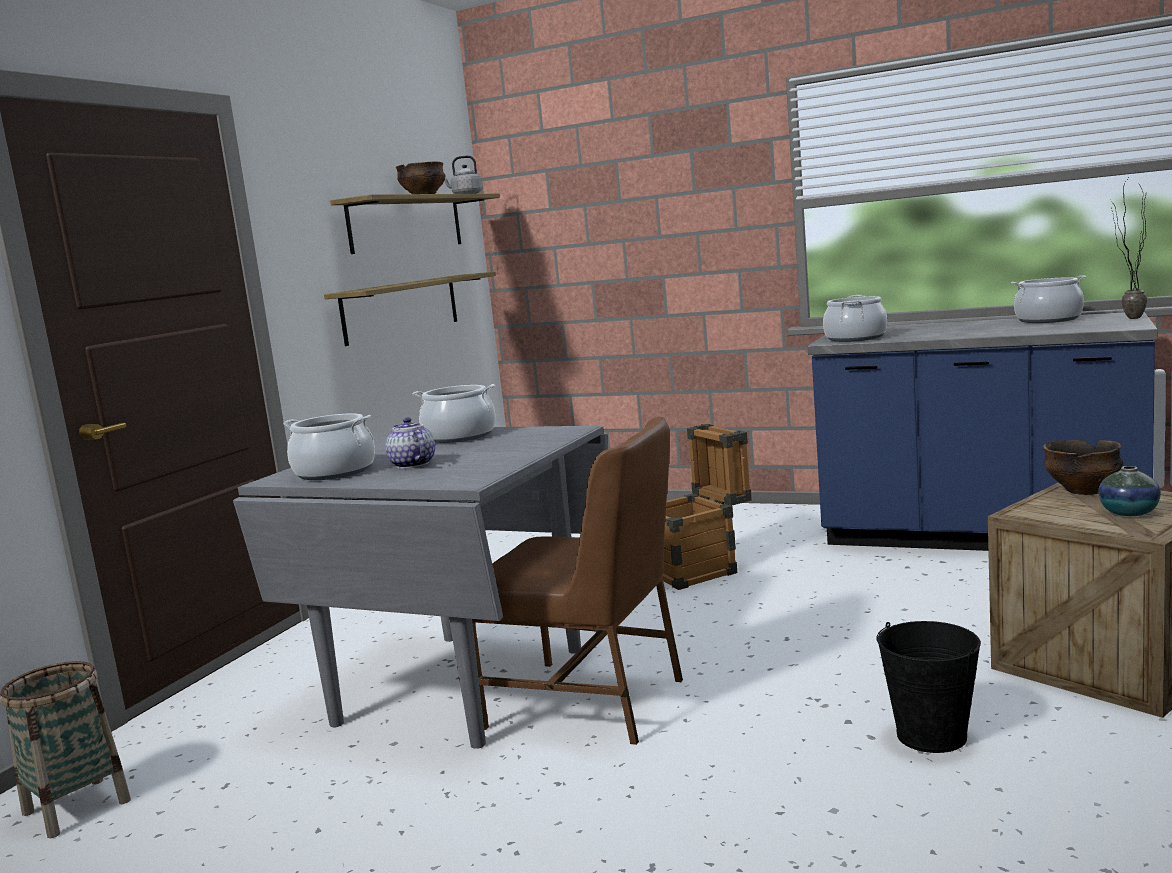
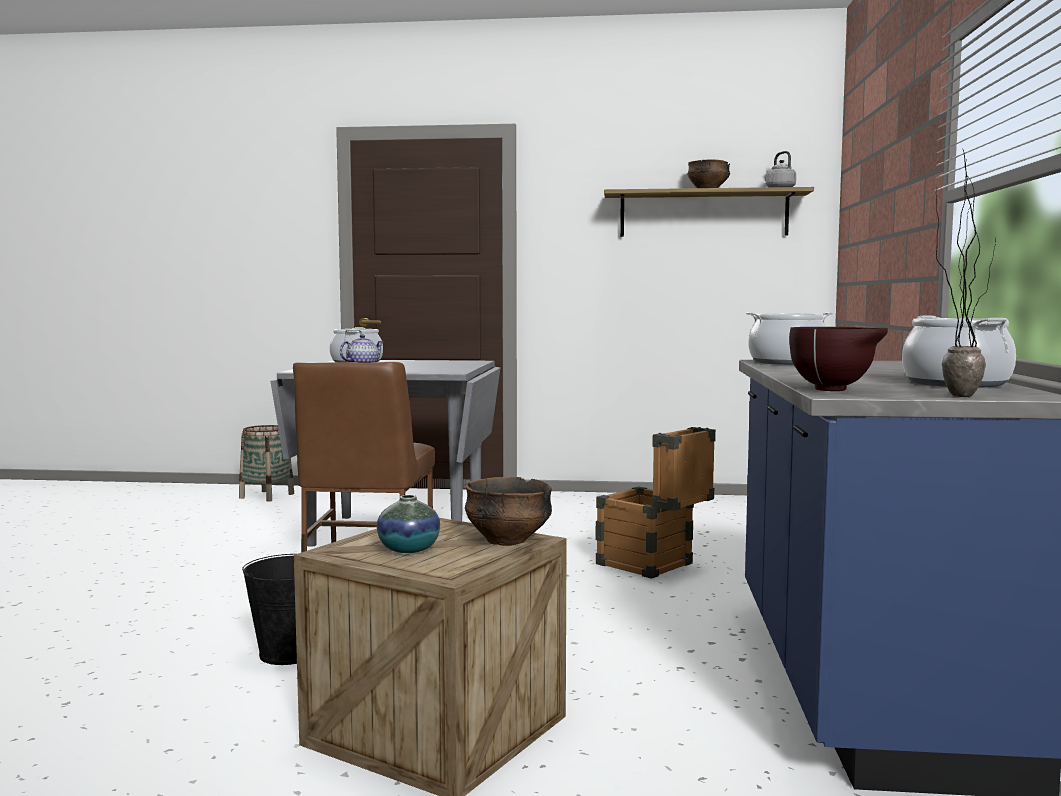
camera: 70 degrees right, 5 degrees down
(401, 308) = (678, 285): shelf -> none
(460, 436) = (448, 365): cooking pot -> none
(1106, 327) = (835, 390): none -> brown bowl

